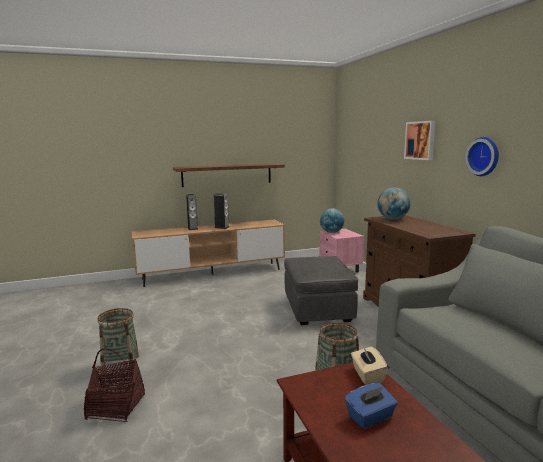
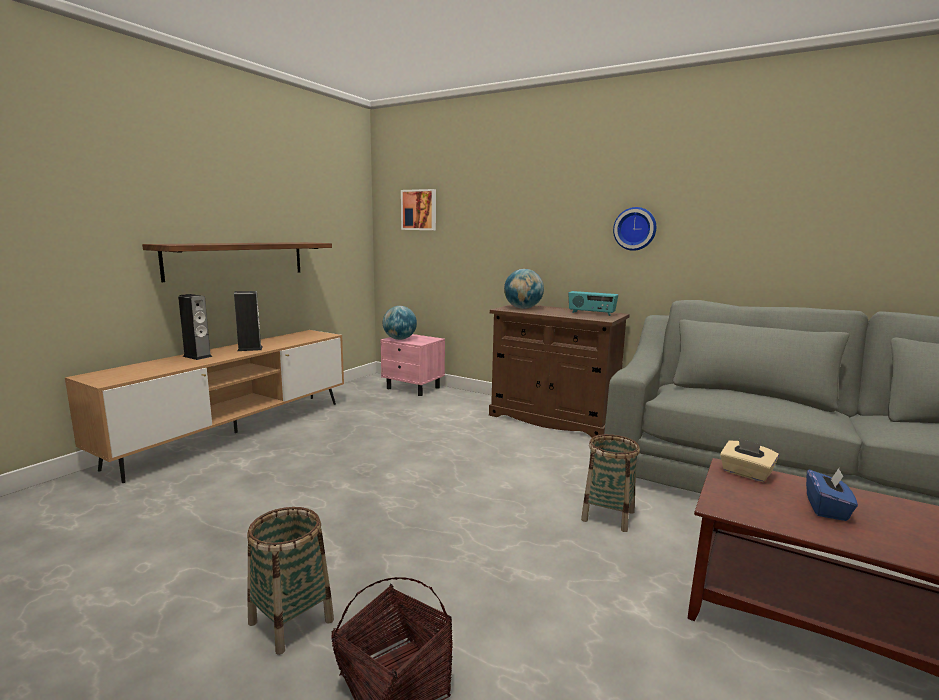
camera: 40 degrees left, 0 degrees up
(318, 308) = (459, 440): grey ottoman -> none
(420, 140) = (539, 211): picture -> picture (419, 210)
(437, 229) = (591, 313): none -> radio

